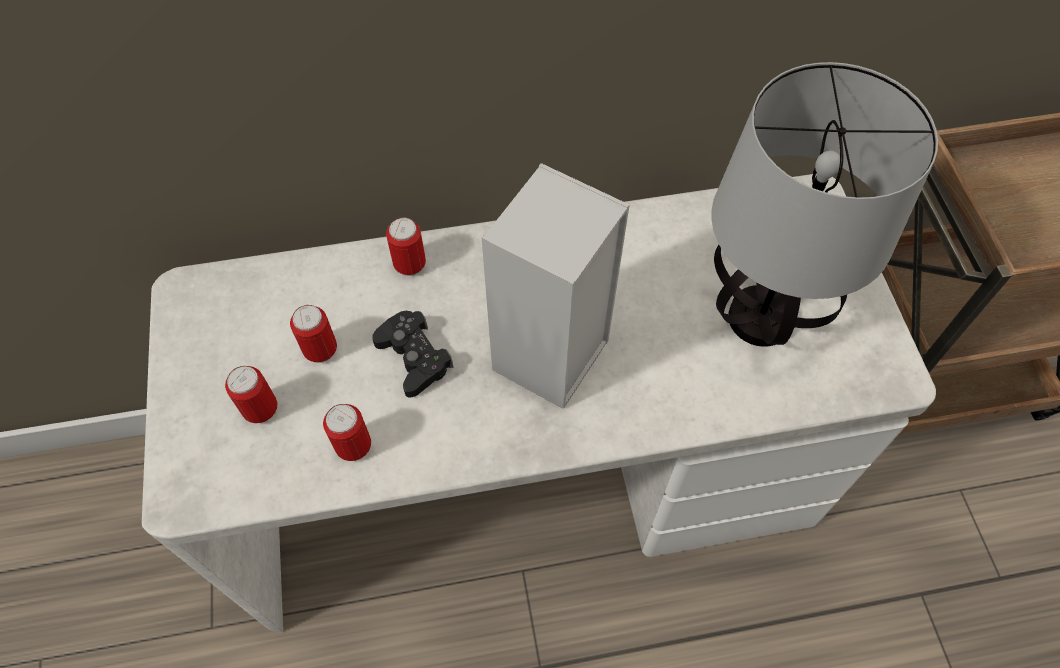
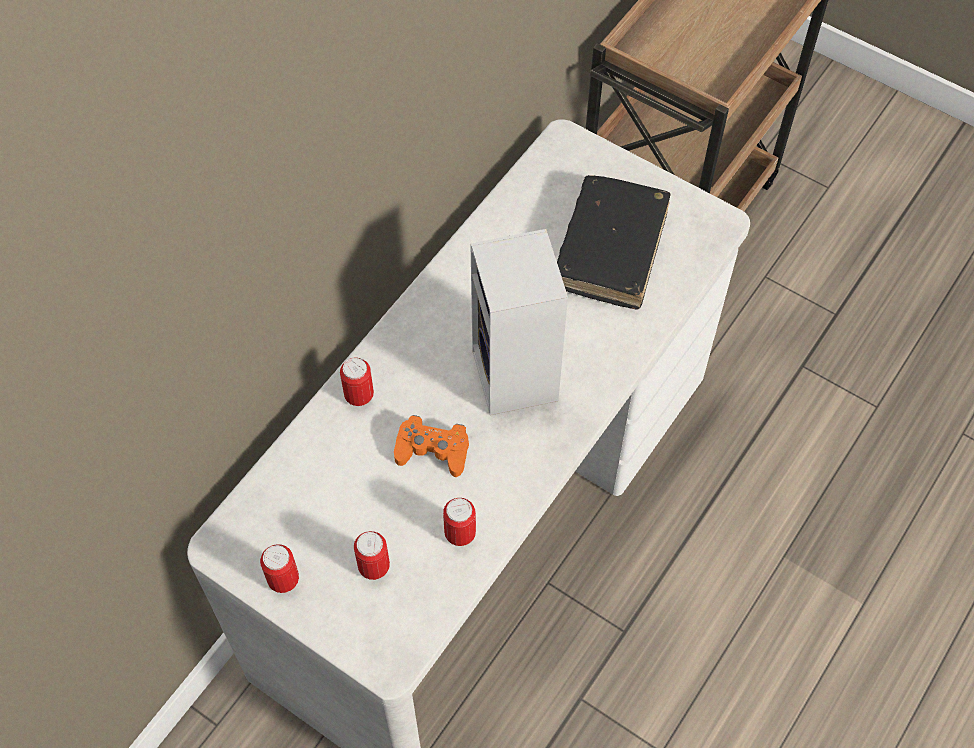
camera: 45 degrees left, 0 degrees up
(321, 350) = (367, 499): can -> can (283, 580)
(414, 357) = (432, 450): black game controller -> orange game controller
(757, 318) = (610, 250): table lamp -> black book

